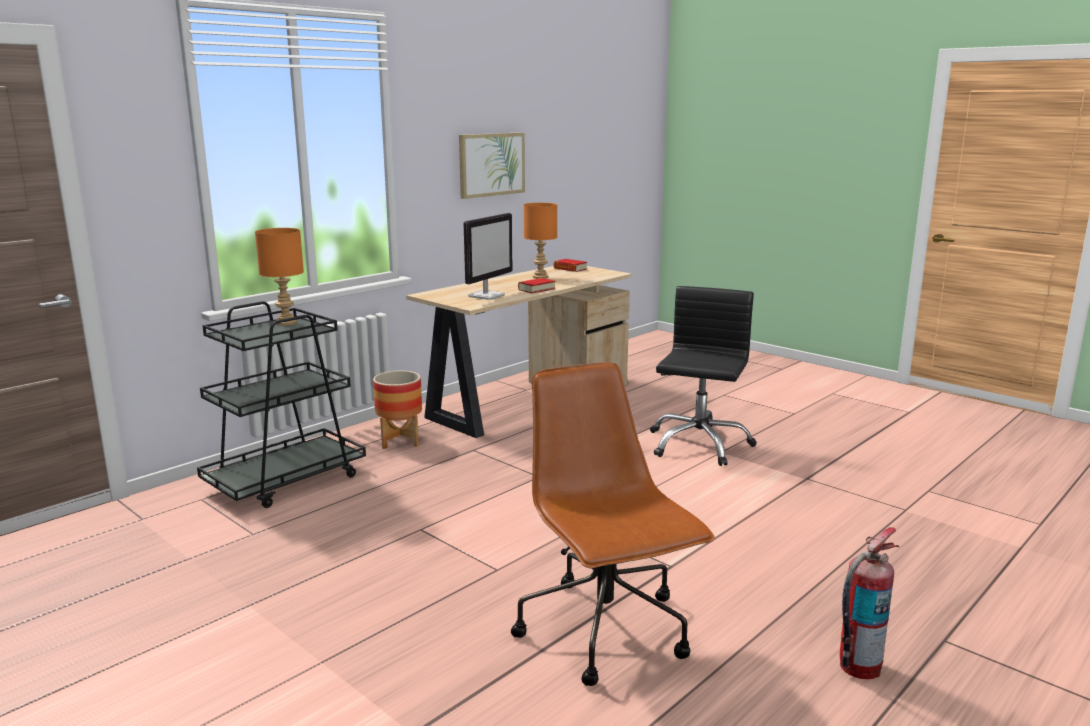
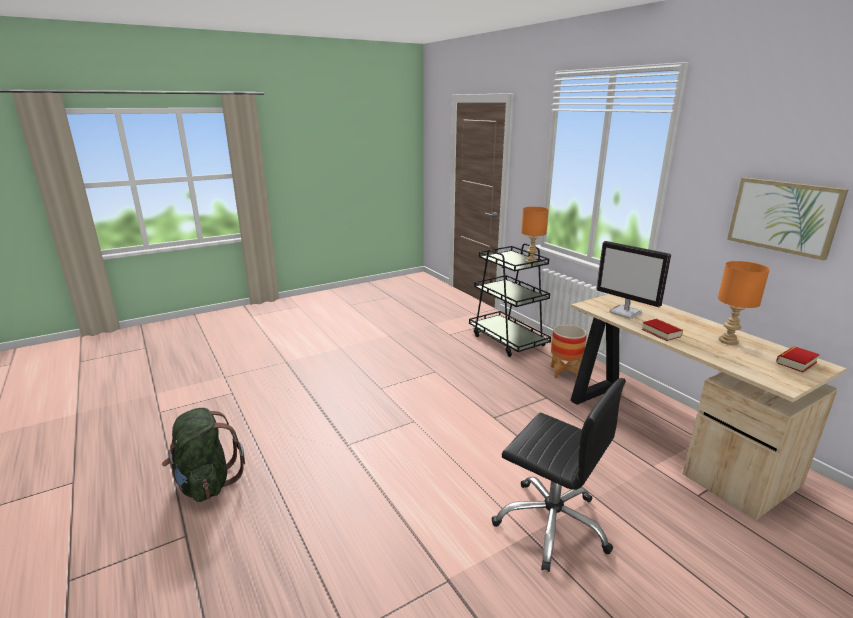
camera: 105 degrees right, 5 degrees up
(606, 631) = (306, 409): brown office chair -> none
(858, 666) = (206, 483): fire extinguisher -> green backpack

